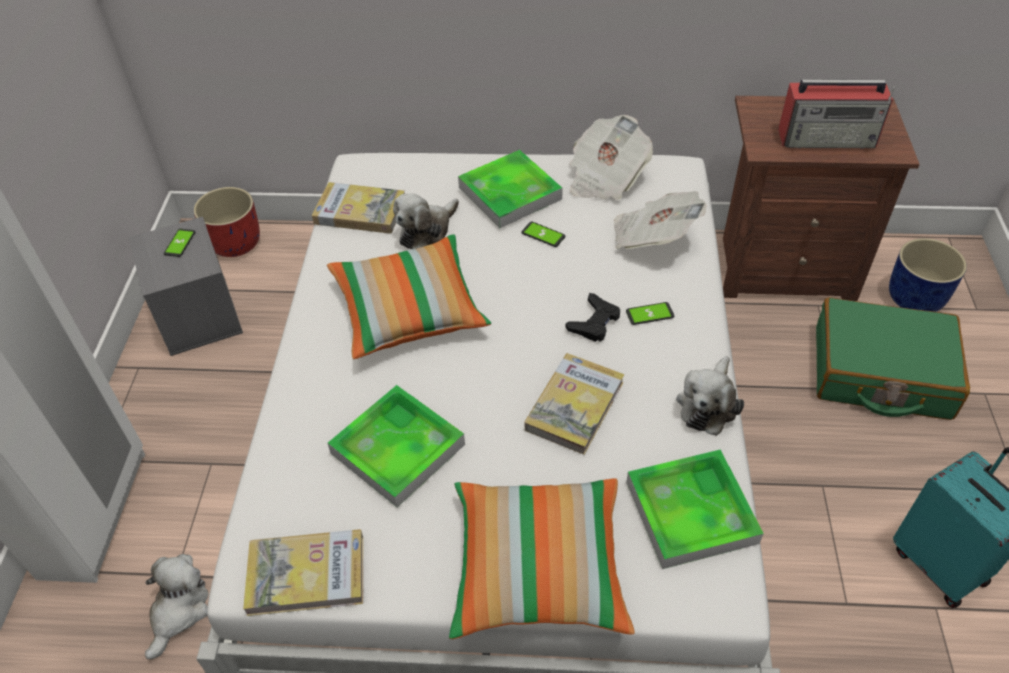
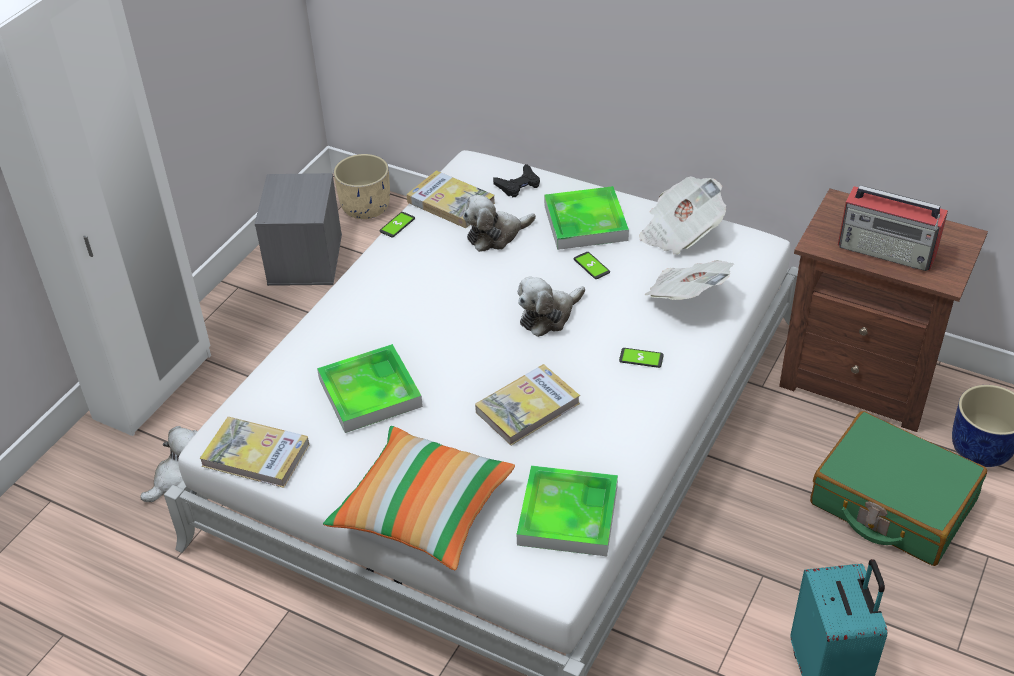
camera: 25 degrees right, 5 degrees down
(180, 243) = (303, 190): phone -> phone (397, 225)
(235, 243) = (366, 207): red planter -> beige planter
(409, 310) = (442, 294): pillow -> none
(594, 322) = (588, 350): black game controller -> black game controller (518, 185)
(708, 404) = (641, 443): plush toy -> plush toy (548, 316)

